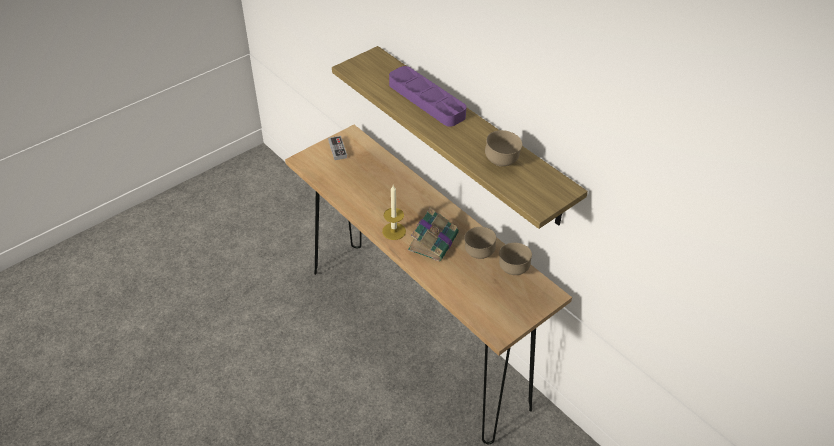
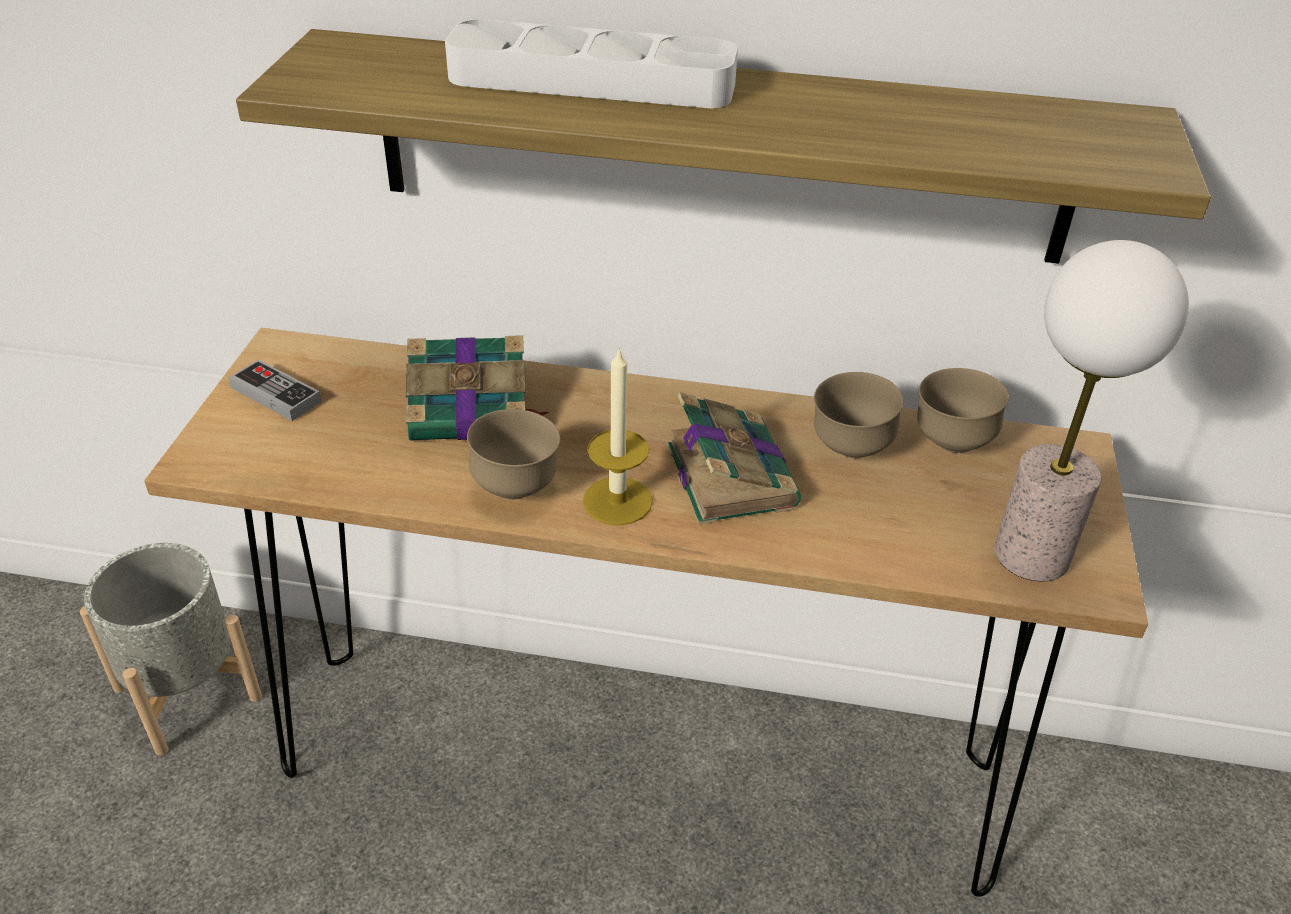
camera: 40 degrees left, 5 degrees down
(306, 231) = (186, 693): none -> grey planter
(384, 182) = (473, 411): none -> book
(426, 100) = (591, 81): purple tray -> white tray
(491, 314) = (1032, 555): none -> table lamp
(501, 162) = (943, 125): brown bowl -> brown bowl (516, 488)

